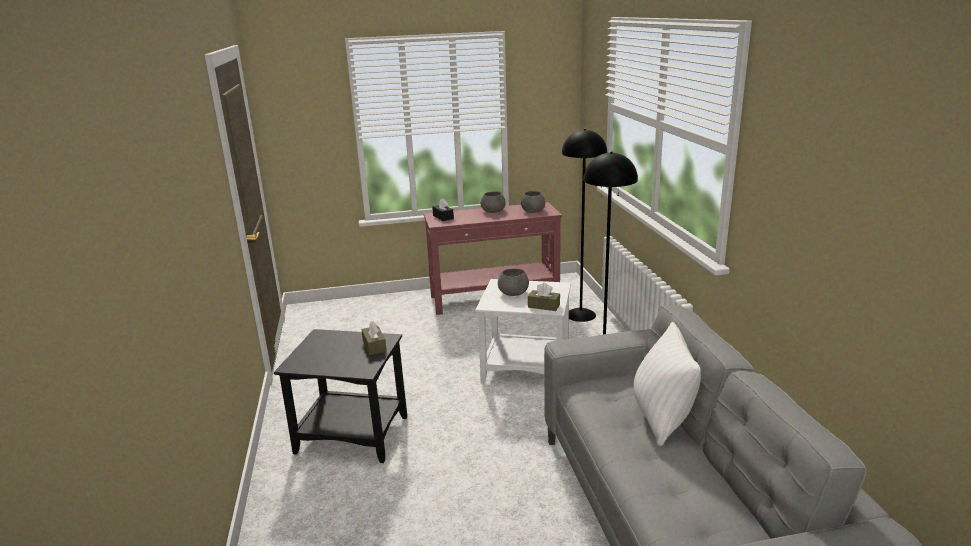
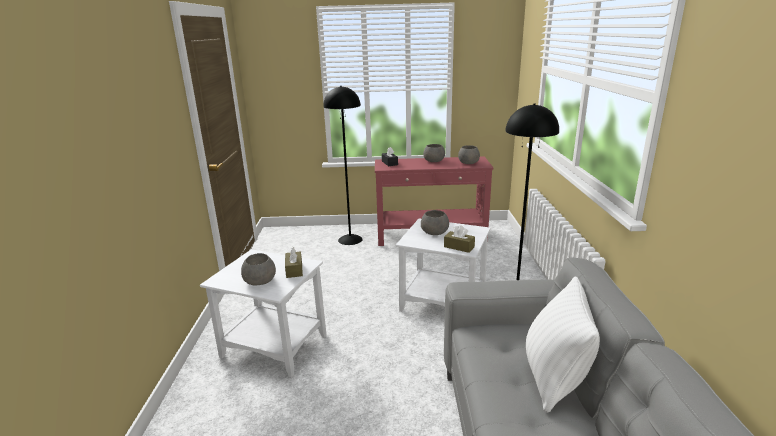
camera: 10 degrees right, 0 degrees up
(341, 361) = (260, 280): none -> grey bowl
(353, 433) = (275, 345): black side table -> white side table
(580, 314) = (503, 257): black floor lamp -> black floor lamp (350, 239)

